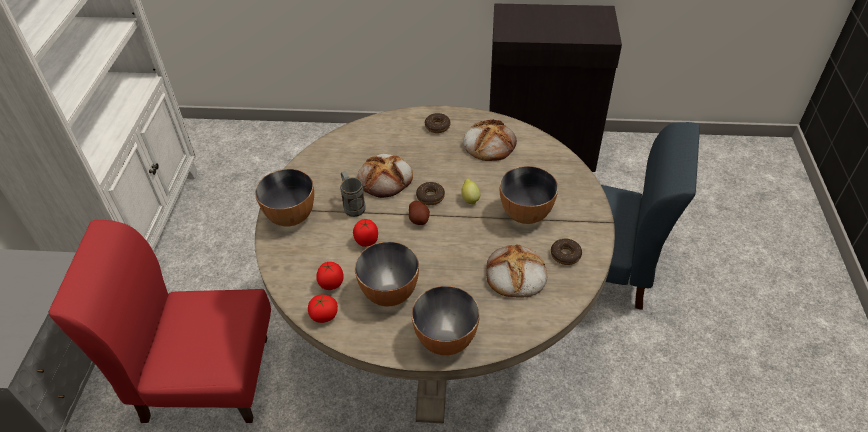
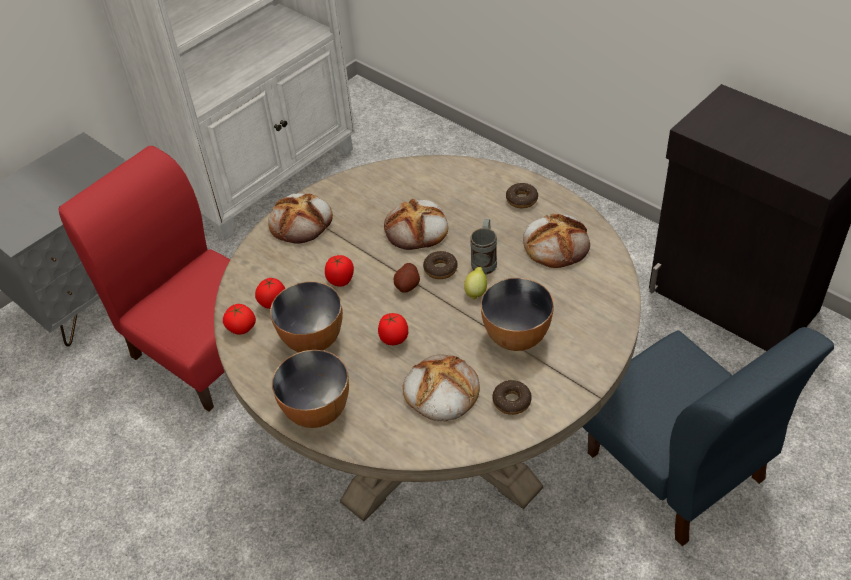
camera: 40 degrees right, 0 degrees up
(291, 216) = (301, 222): bowl -> bread
(352, 205) = (362, 239): grey mug -> grey mug (485, 260)
(448, 260) = (394, 340): none -> tomato

